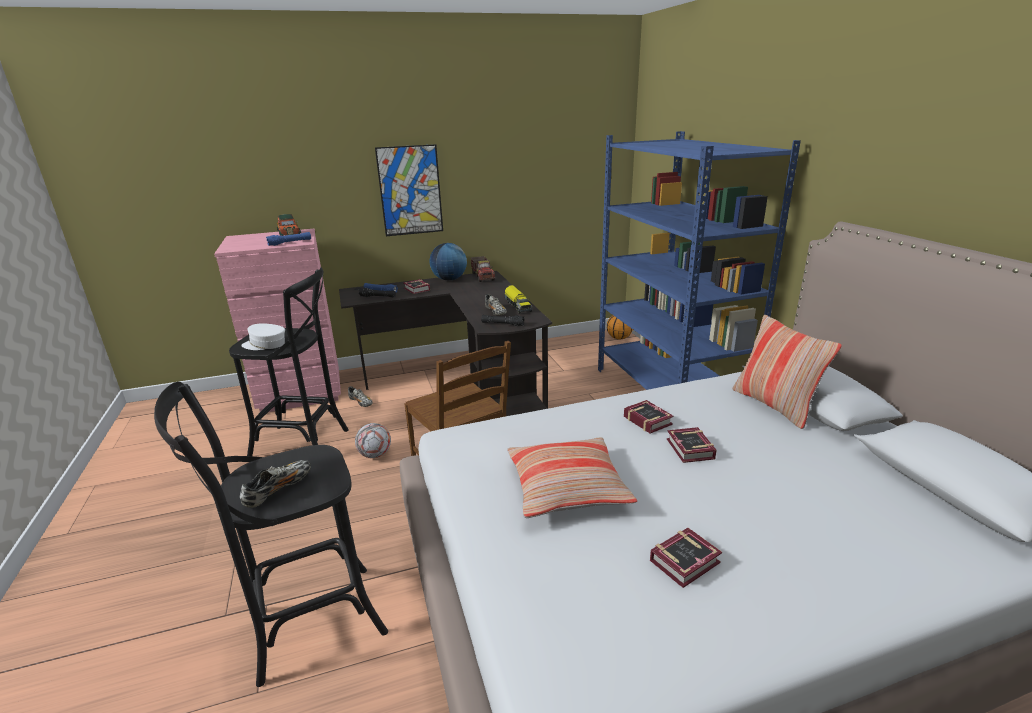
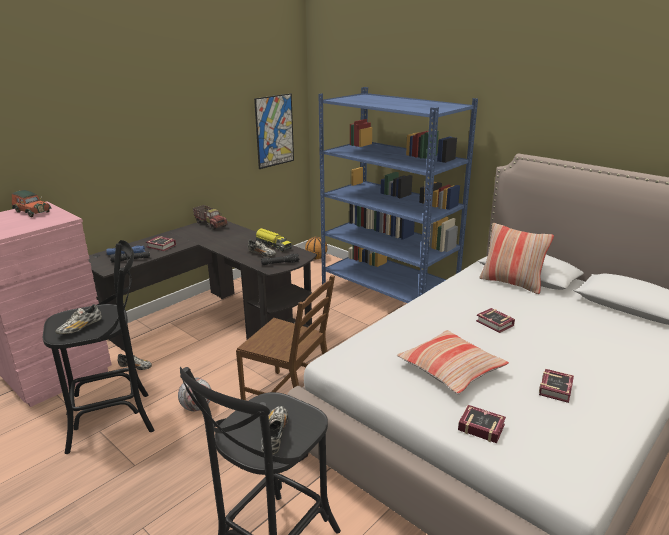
camera: 30 degrees left, 0 degrees up
(265, 344) = (80, 328): white cap -> shoe
(290, 243) = (51, 220): blue flashlight -> none
(410, 191) = (136, 152): picture -> picture (274, 131)
(449, 279) = (181, 231): globe -> none
(647, 419) = (451, 311): book -> book (479, 426)

